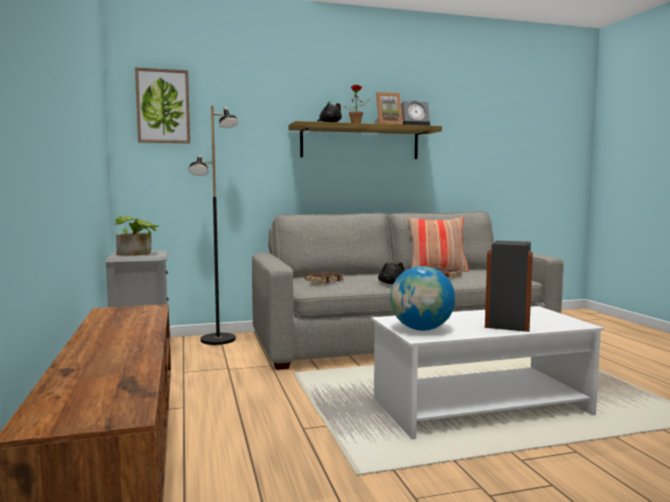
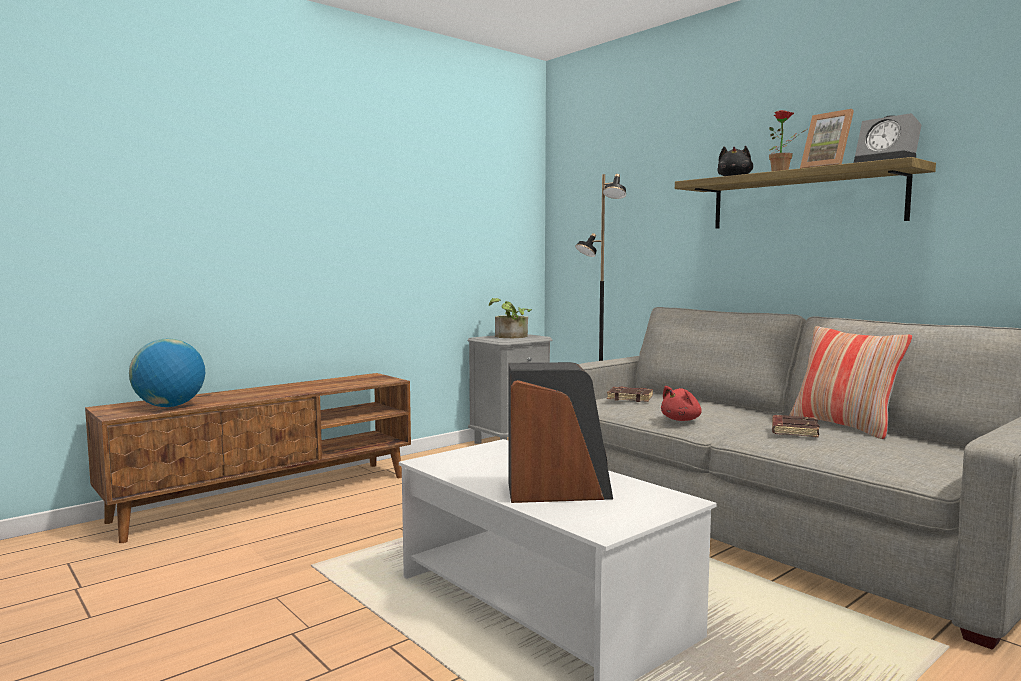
camera: 65 degrees right, 0 degrees up
(163, 106) = (583, 180): picture -> none
(391, 283) = (682, 420): black plush toy -> red plush toy
(422, 329) = (465, 459): globe -> globe (169, 406)

